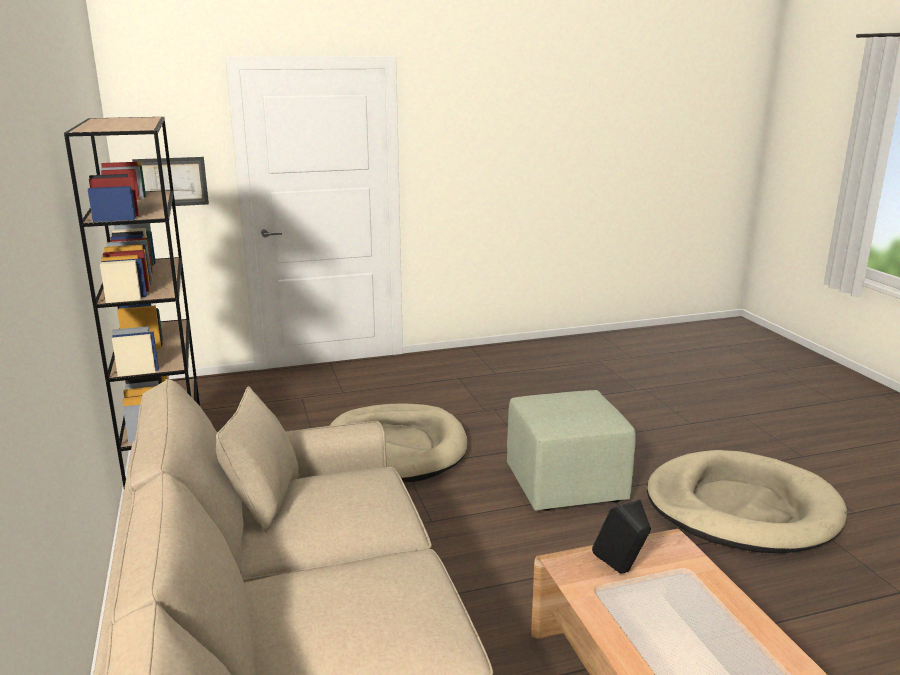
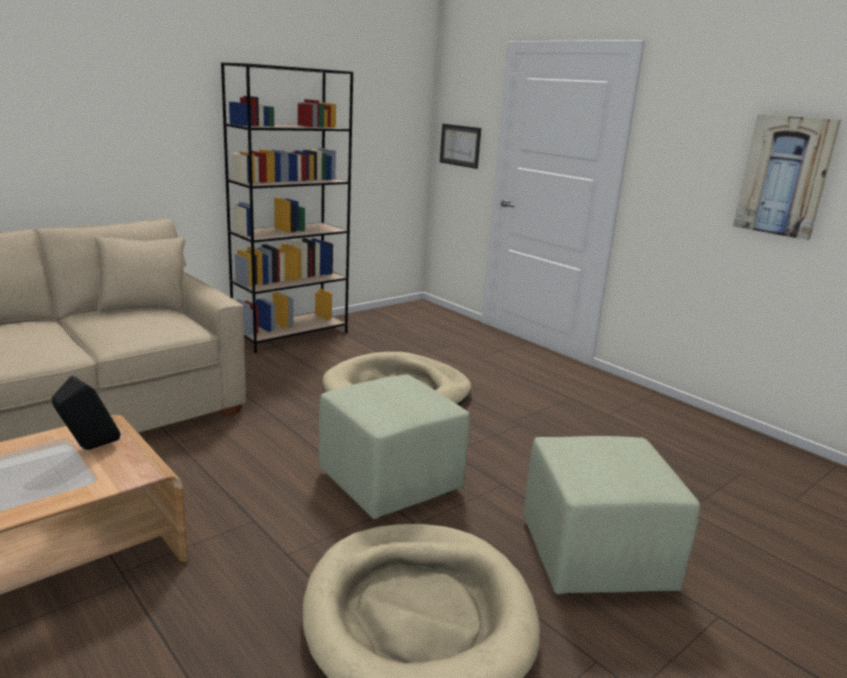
camera: 65 degrees right, 0 degrees up
(530, 154) = (785, 176): none -> picture
(683, 432) = (596, 558): none -> green ottoman

